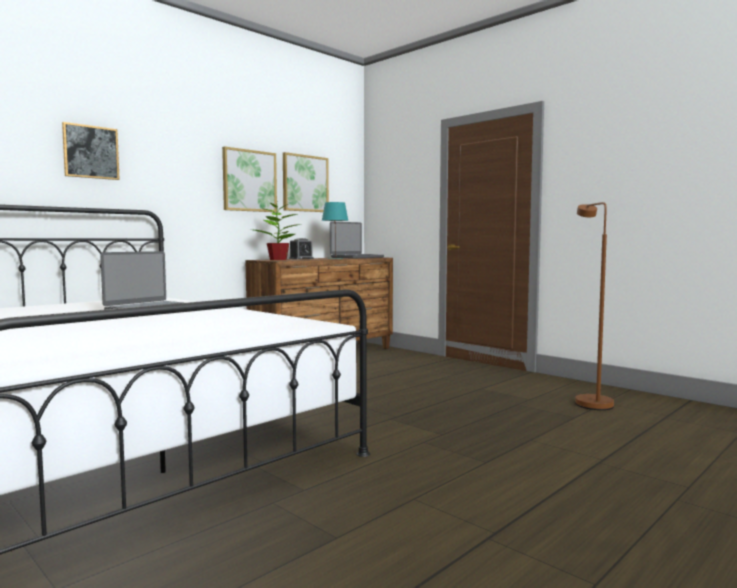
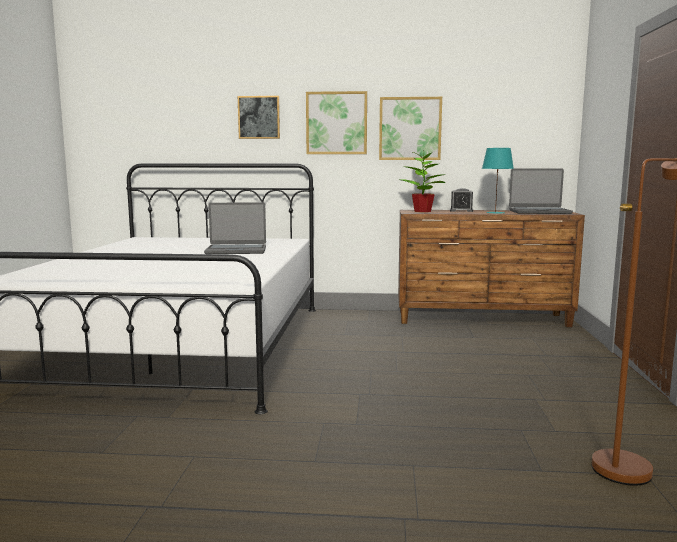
camera: 50 degrees right, 5 degrees up
(305, 183) = (484, 126): picture -> picture (336, 123)

